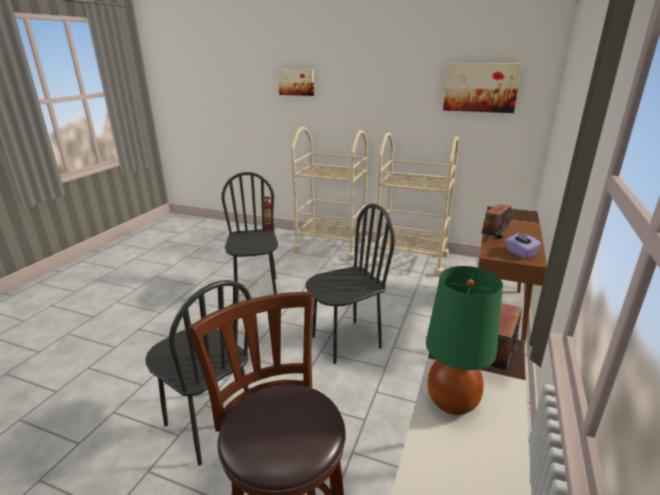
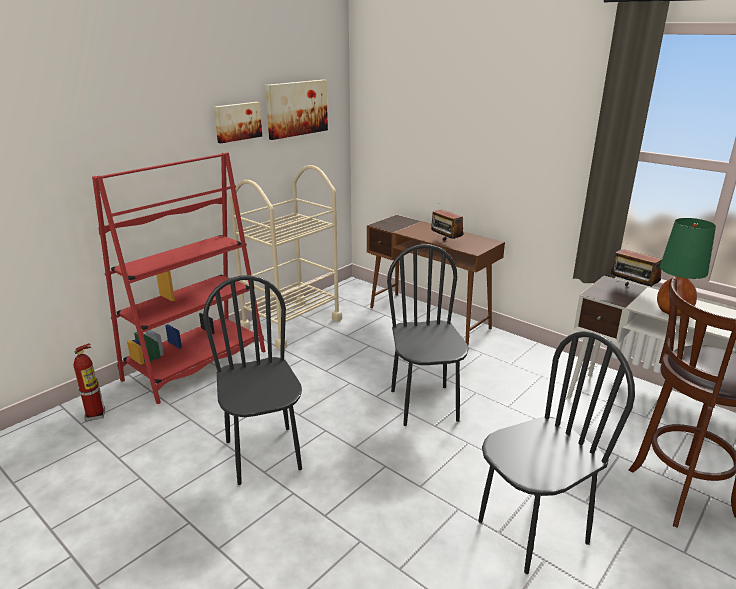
camera: 70 degrees left, 0 degrees up
(256, 290) = (264, 454): black chair -> black chair turned 60 degrees clockwise
(296, 82) = (65, 136): picture -> picture (237, 121)
(331, 246) = (196, 365): beige cart -> red bookcase
(520, 253) = (477, 242): purple tissue box -> none

